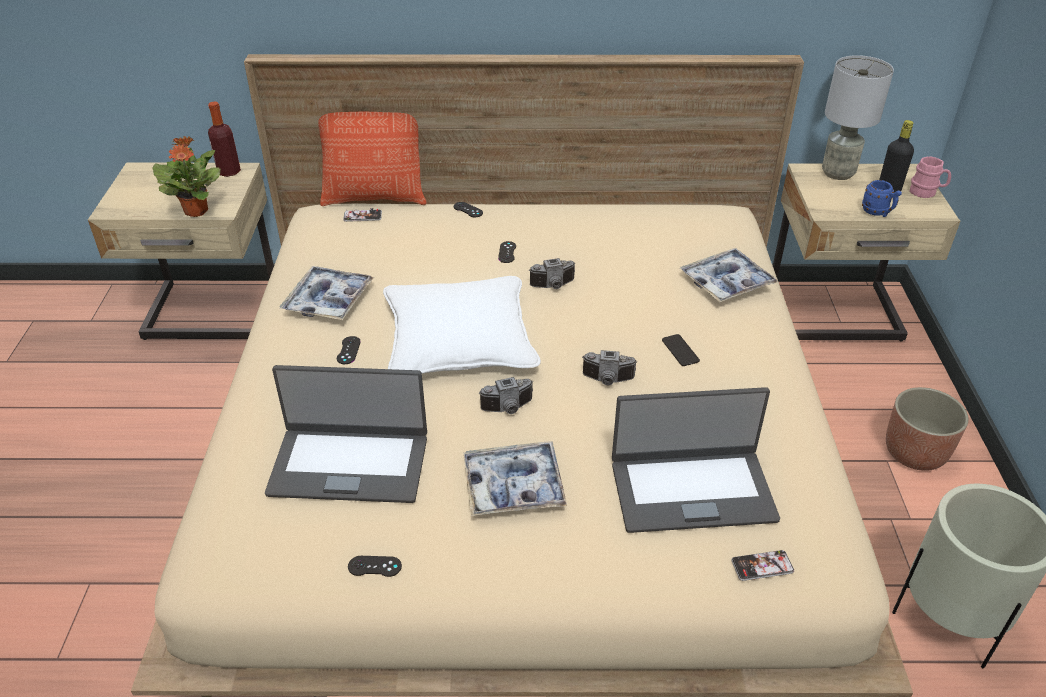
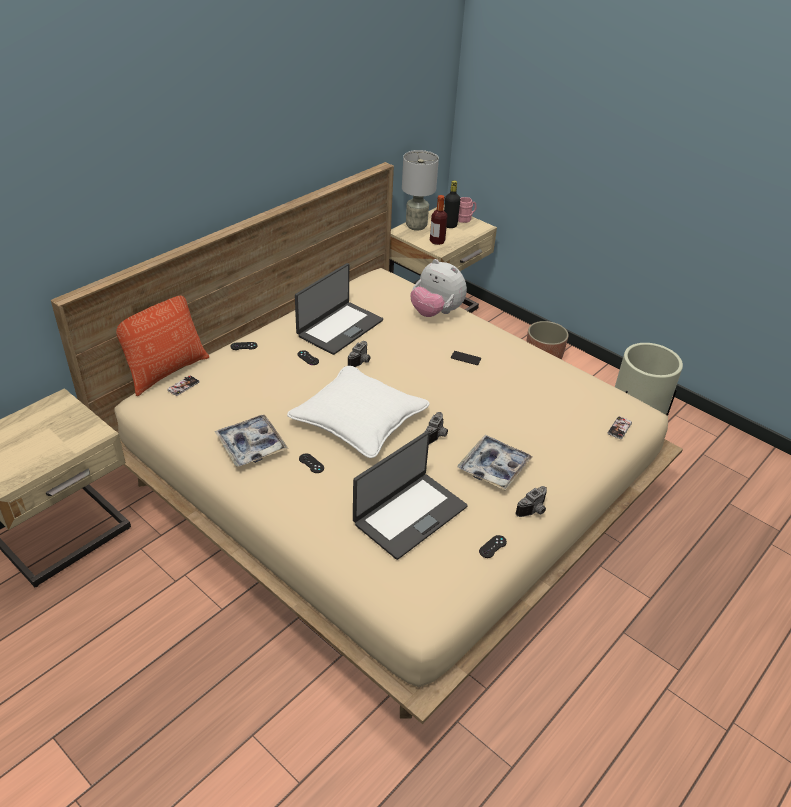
camera: 50 degrees left, 0 degrees up
(196, 210) = (79, 443): potted plant -> none
(229, 172) = (52, 406): bottle -> bottle (437, 241)
(607, 380) = (458, 392): camera -> camera (534, 511)
(691, 489) = (558, 416): laptop -> laptop (339, 328)
(726, 282) = (436, 312): tray -> plush toy
(877, 213) = (461, 239): blue mug -> none

